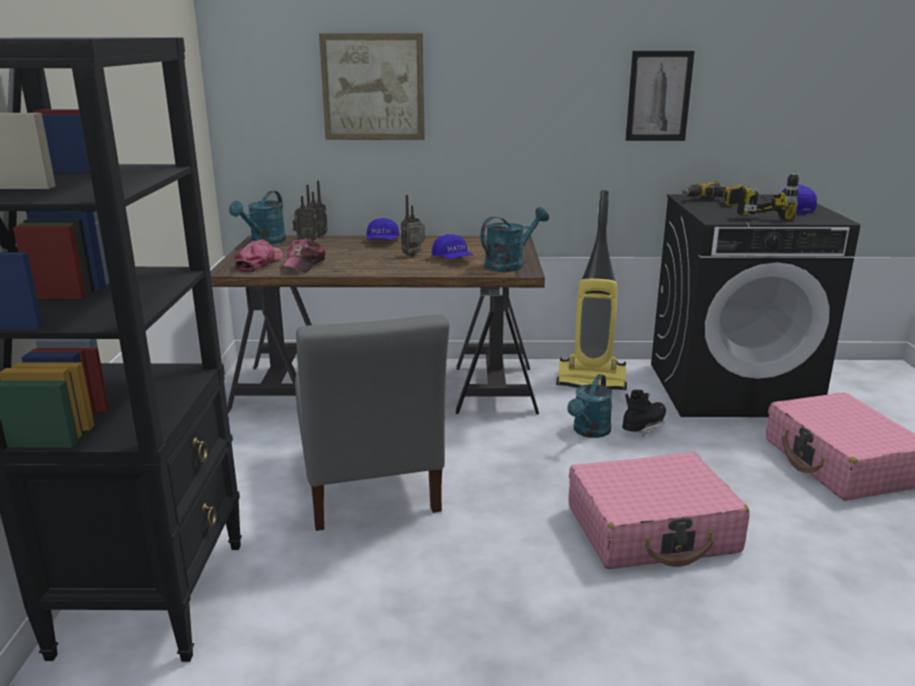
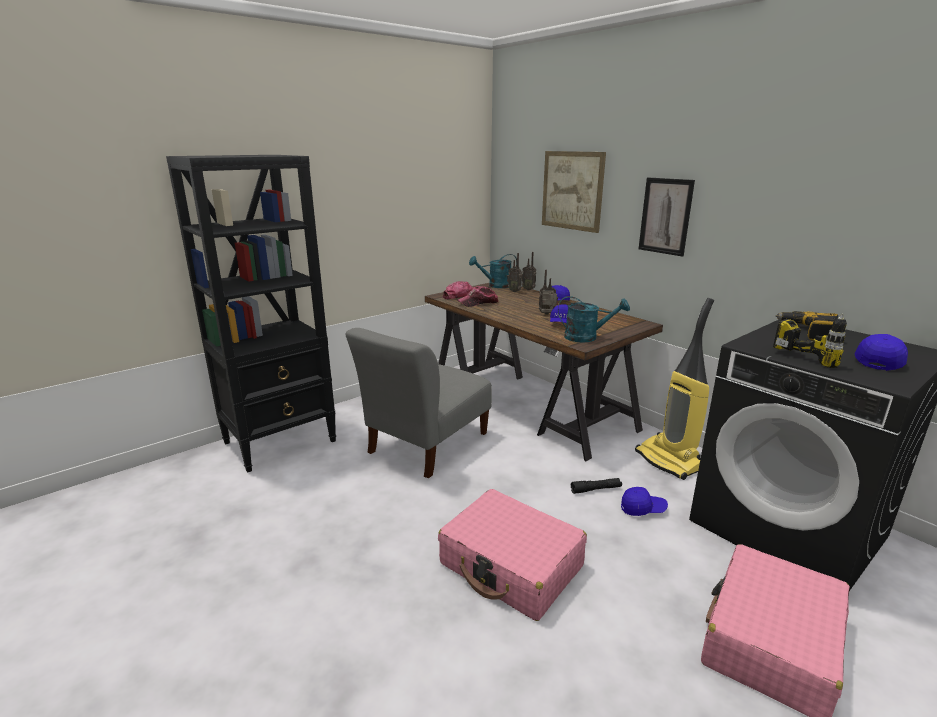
camera: 50 degrees right, 0 degrees up
(589, 432) = (596, 489): turquoise watering can -> black flashlight
(643, 427) = (642, 509): black boot -> blue cap
(658, 96) = (794, 218): picture -> picture (665, 216)

